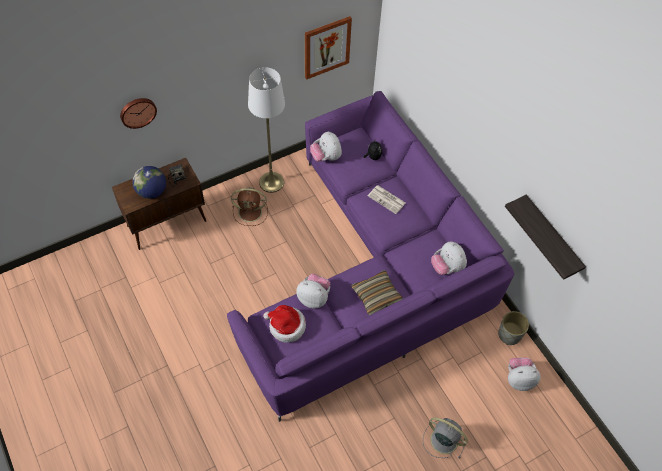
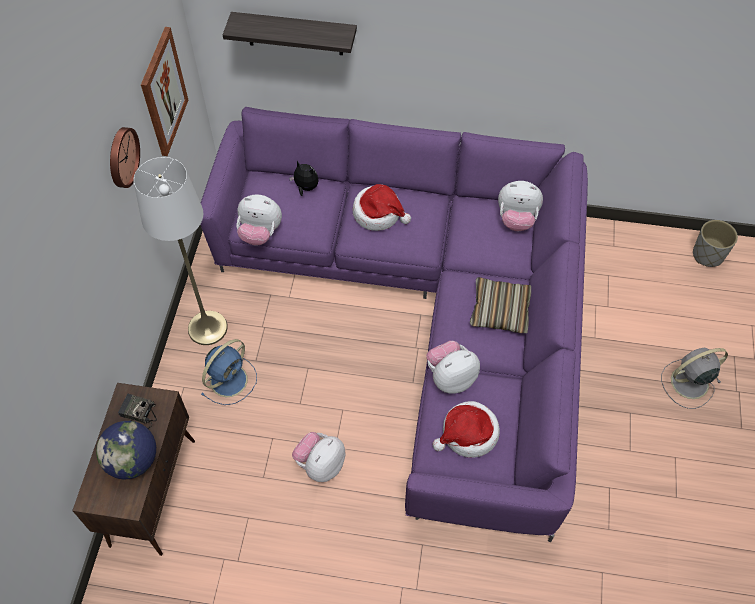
camera: 50 degrees left, 0 degrees up
(137, 112) = (47, 364): wall clock -> wall clock (121, 157)
(251, 212) = (230, 379): brown fan -> blue fan
(387, 199) = (378, 213): newspaper -> hat
(509, 335) = (607, 236): grey planter -> grey planter (708, 255)
(519, 379) = (664, 264): plush toy -> plush toy (320, 464)
(551, 237) = (632, 73): shelf -> shelf (295, 34)

